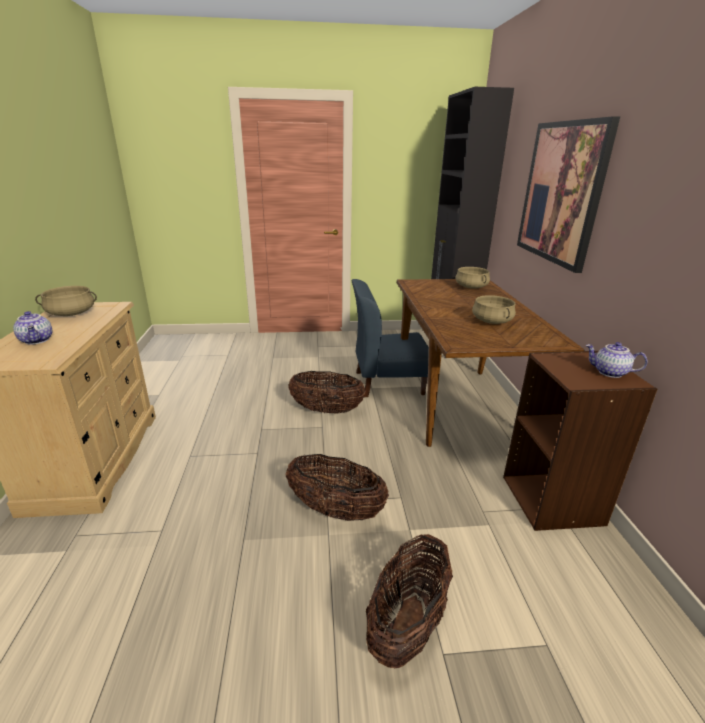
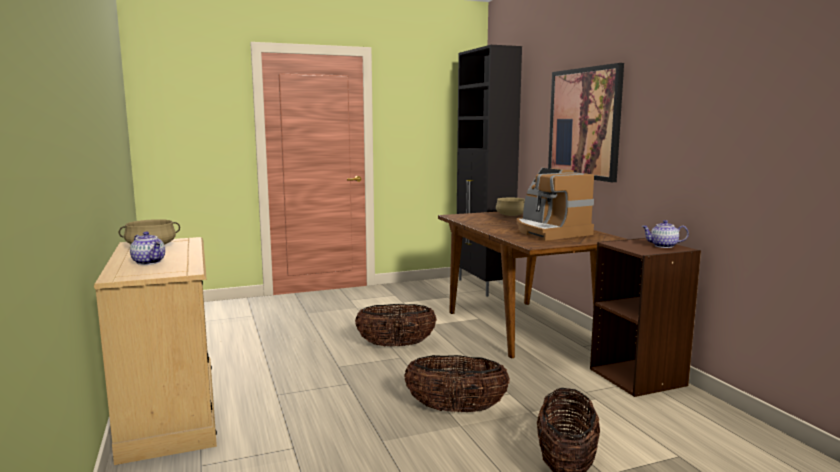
camera: 15 degrees left, 15 degrees down
(388, 382) = (443, 319): blue chair -> none
(492, 321) = (549, 232): beige cooking pot -> coffee machine

